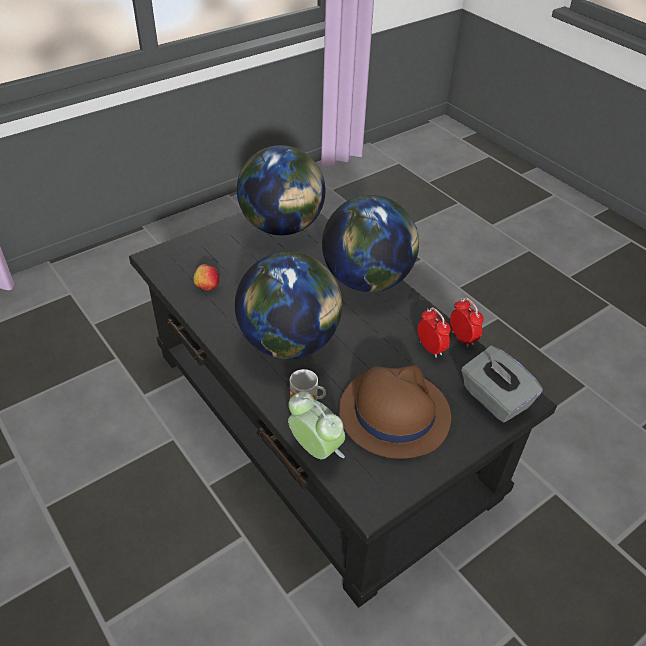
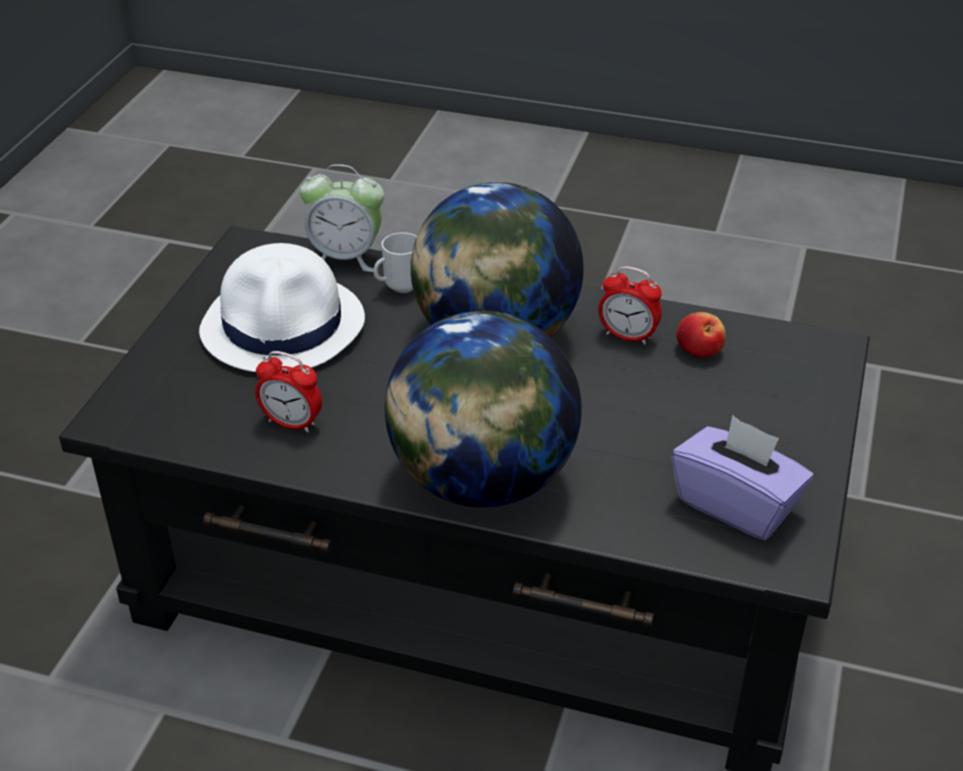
camera: 145 degrees right, 5 degrees down
(282, 226) = (737, 504): globe -> purple tissue box
(393, 413) = (284, 325): brown hat -> white hat
(462, 338) = (251, 462): alarm clock -> alarm clock (628, 336)
(494, 399) = (156, 400): grey tissue box -> none

